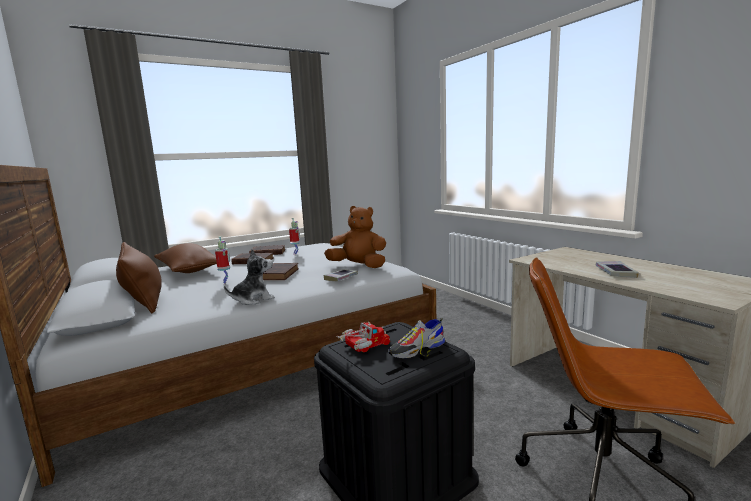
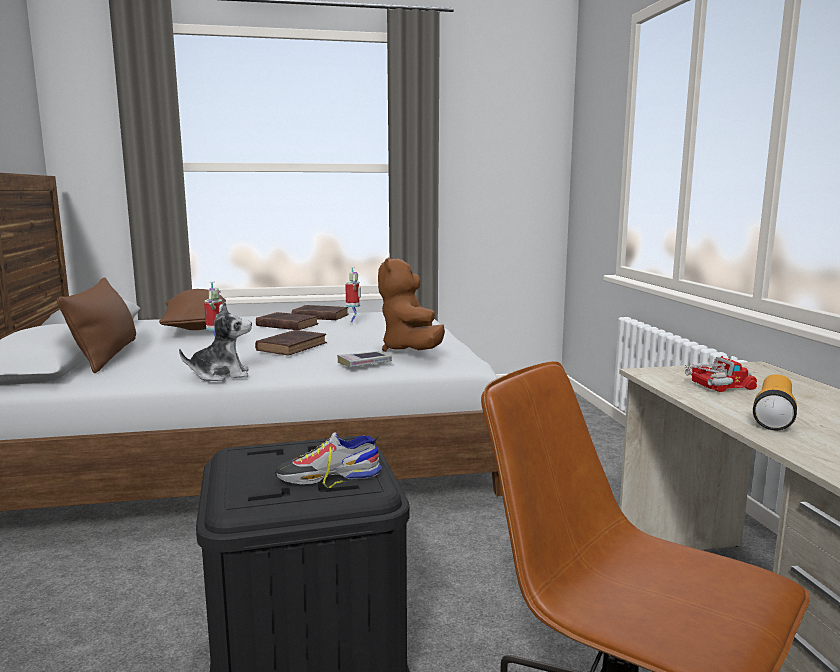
camera: 20 degrees right, 0 degrees up
(359, 266) = (411, 350): brown plush toy -> brown plush toy turned 135 degrees counterclockwise
(362, 346) = (266, 458): toy truck -> toy truck (715, 387)
(615, 272) = (773, 416): book -> flashlight

